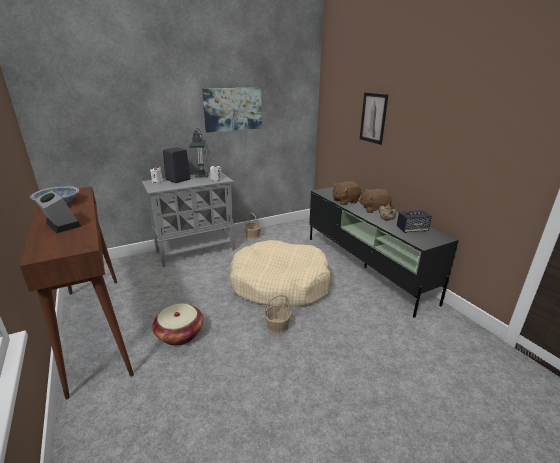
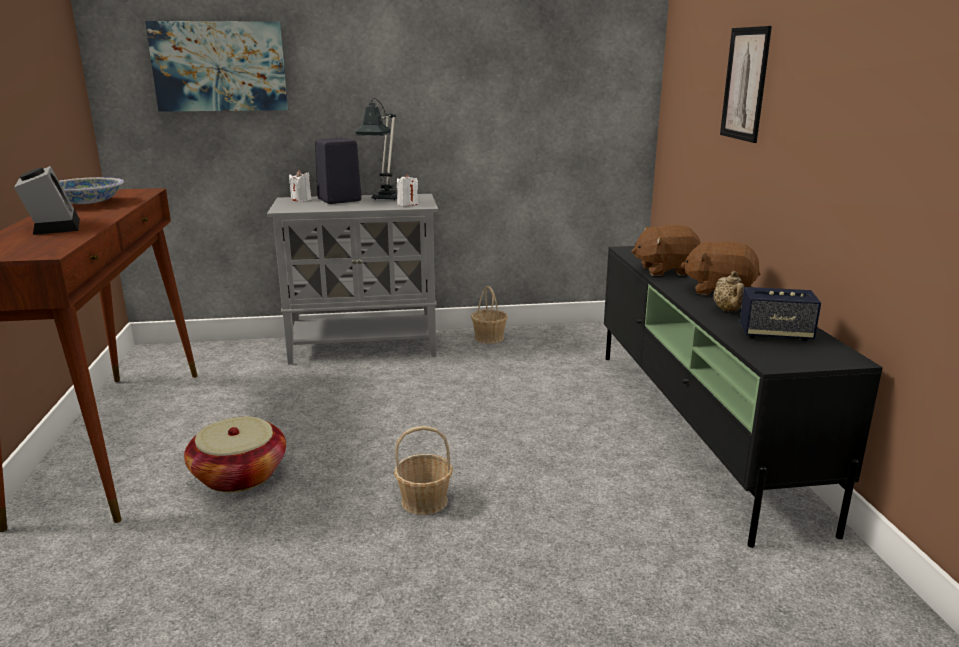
camera: 20 degrees right, 5 degrees down
(232, 109) = (464, 70): picture -> picture (219, 66)
(280, 284) = (483, 428): beige dog bed -> none

